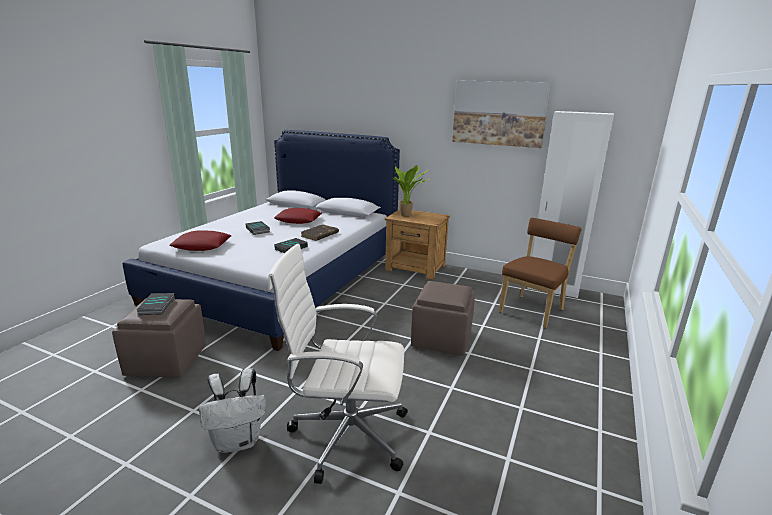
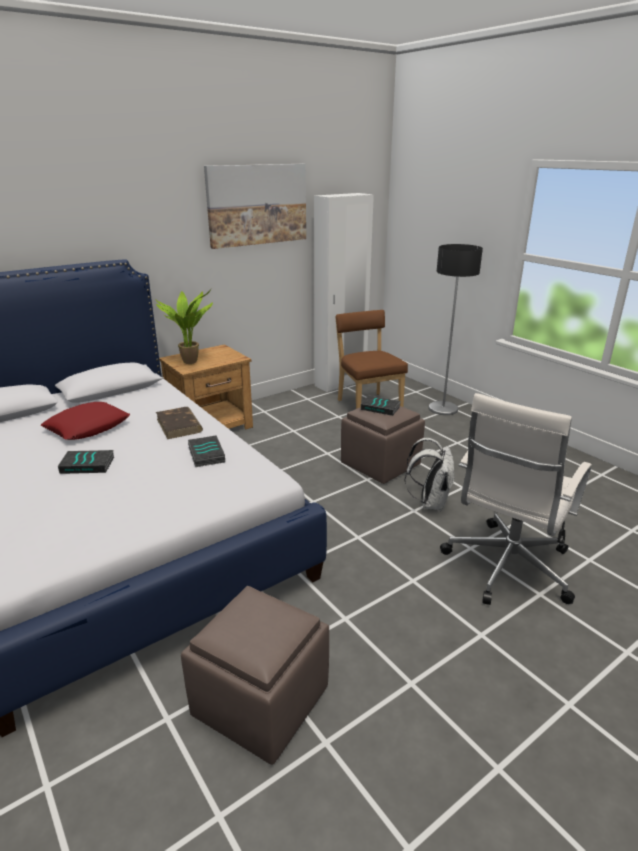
camera: 60 degrees left, 5 degrees up
(158, 307) = (255, 622): book -> book (381, 408)
(202, 245) = (91, 528): red pillow -> none
(238, 441) = (489, 648): white backpack -> white backpack (430, 503)
(589, 347) = (443, 409): none -> floor lamp

